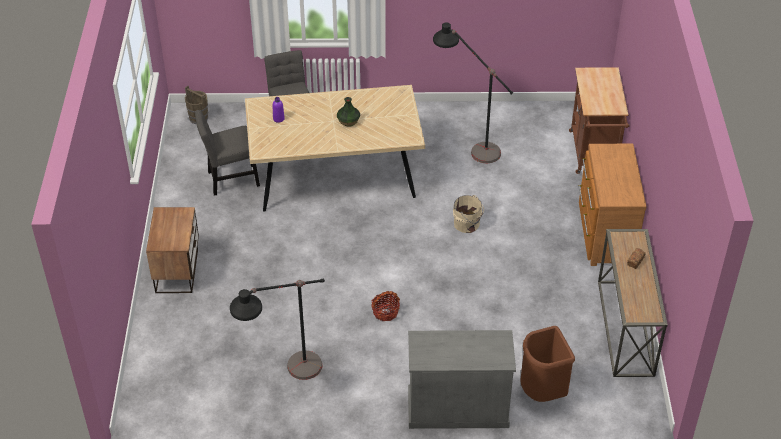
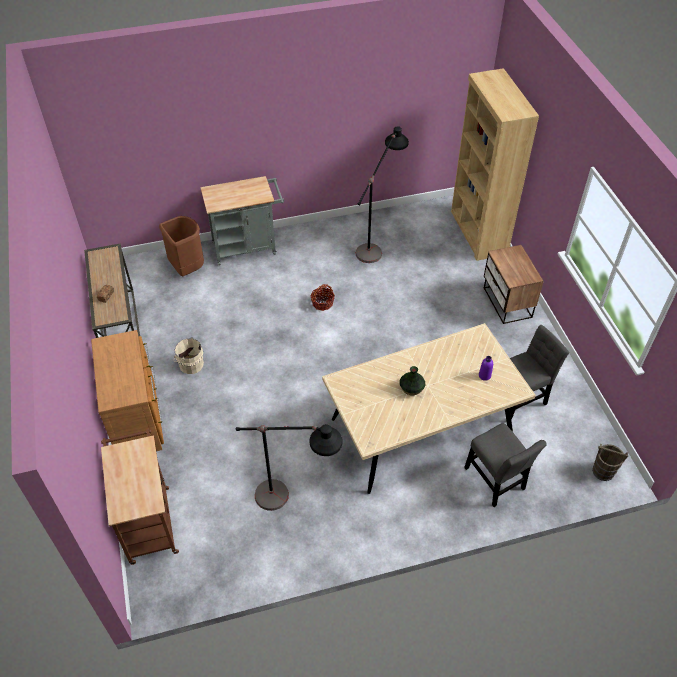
camera: 165 degrees right, 5 degrees up
(150, 366) = (478, 232): none -> brown bookcase
(457, 408) = (248, 247): grey cabinet -> grey cart
(467, 224) = (272, 399): beige bucket -> beige bucket (190, 364)

